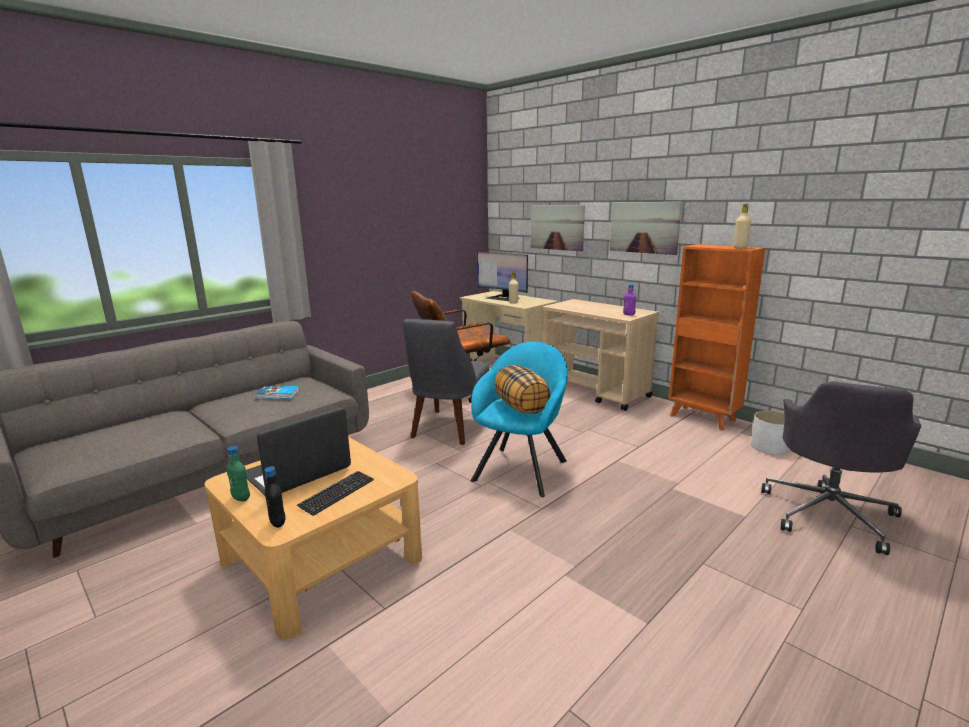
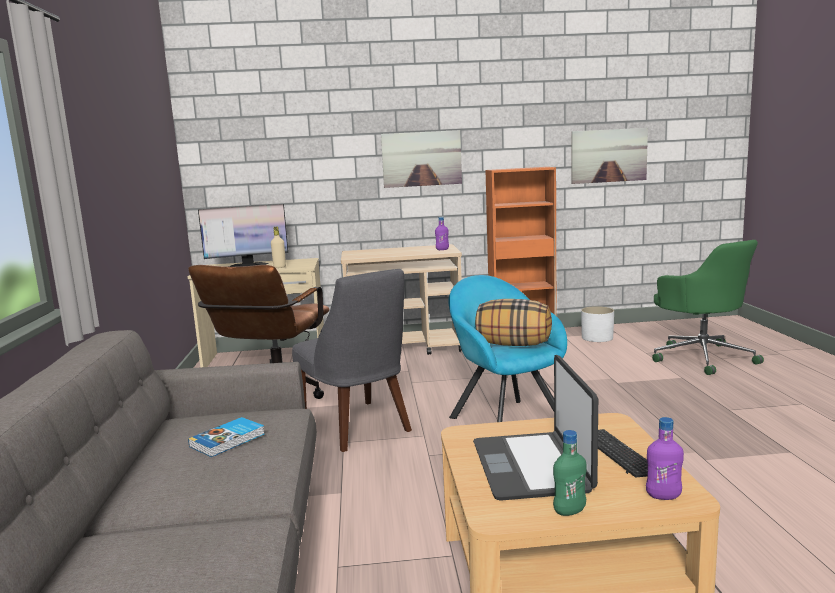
camera: 50 degrees left, 5 degrees down
(278, 522) = (663, 496): black bottle -> purple bottle
(557, 227) = (304, 168): picture -> picture (608, 155)
(740, 248) = (537, 167): beige bottle -> none
(829, 513) = (702, 357): grey office chair -> green office chair

